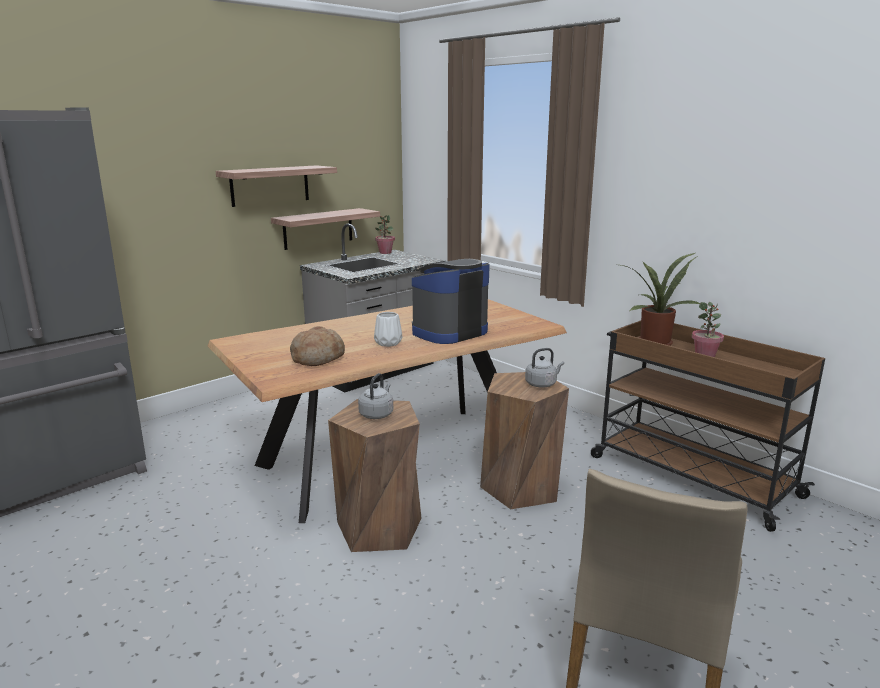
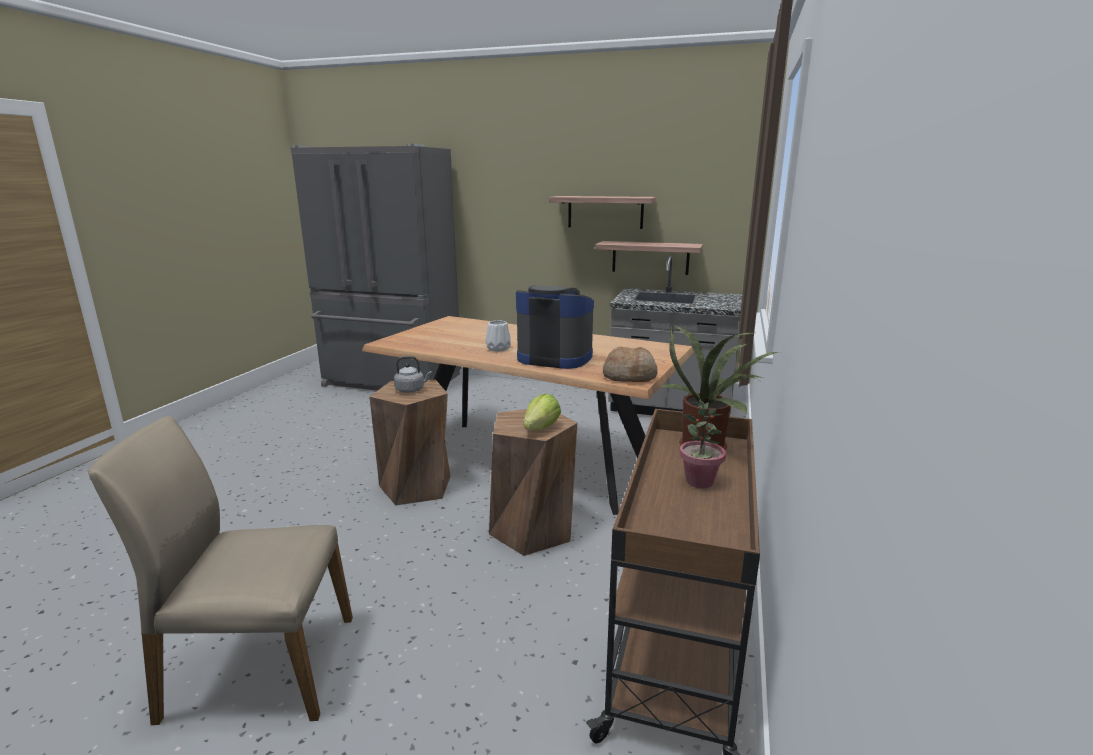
camera: 60 degrees right, 0 degrees up
(317, 358) = (441, 341): bread -> bread (630, 376)
(385, 252) = (721, 294): potted plant -> none
(542, 384) = (541, 428): grey kettle -> lettuce

